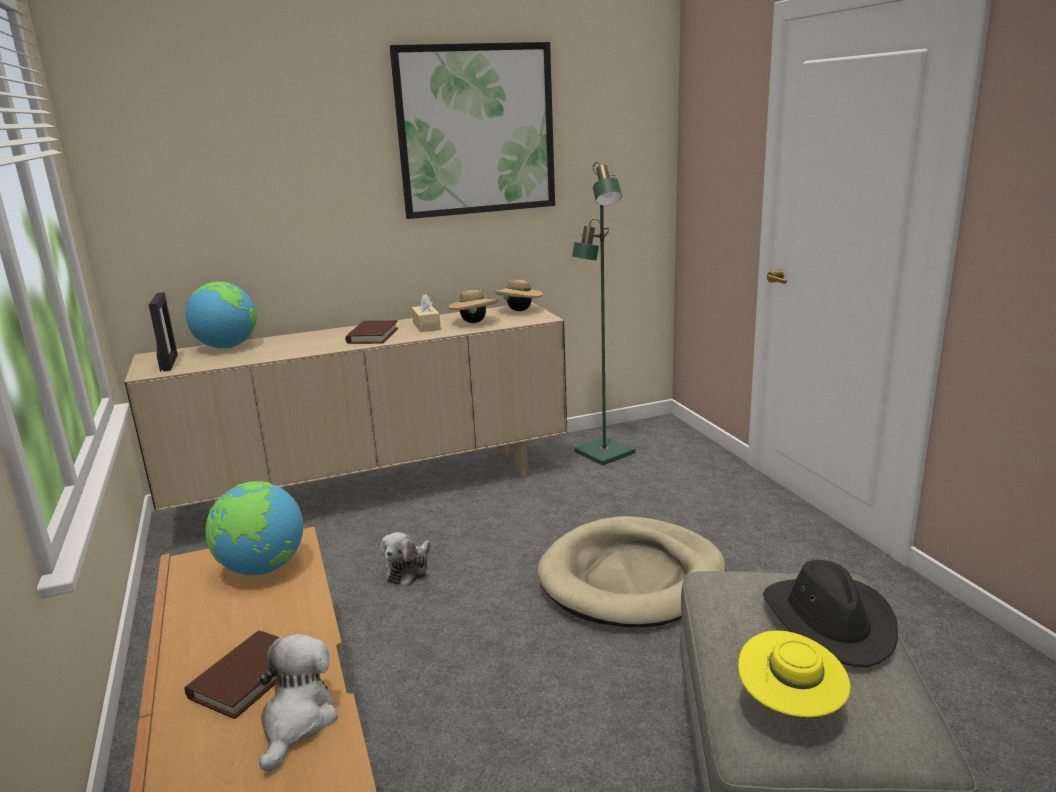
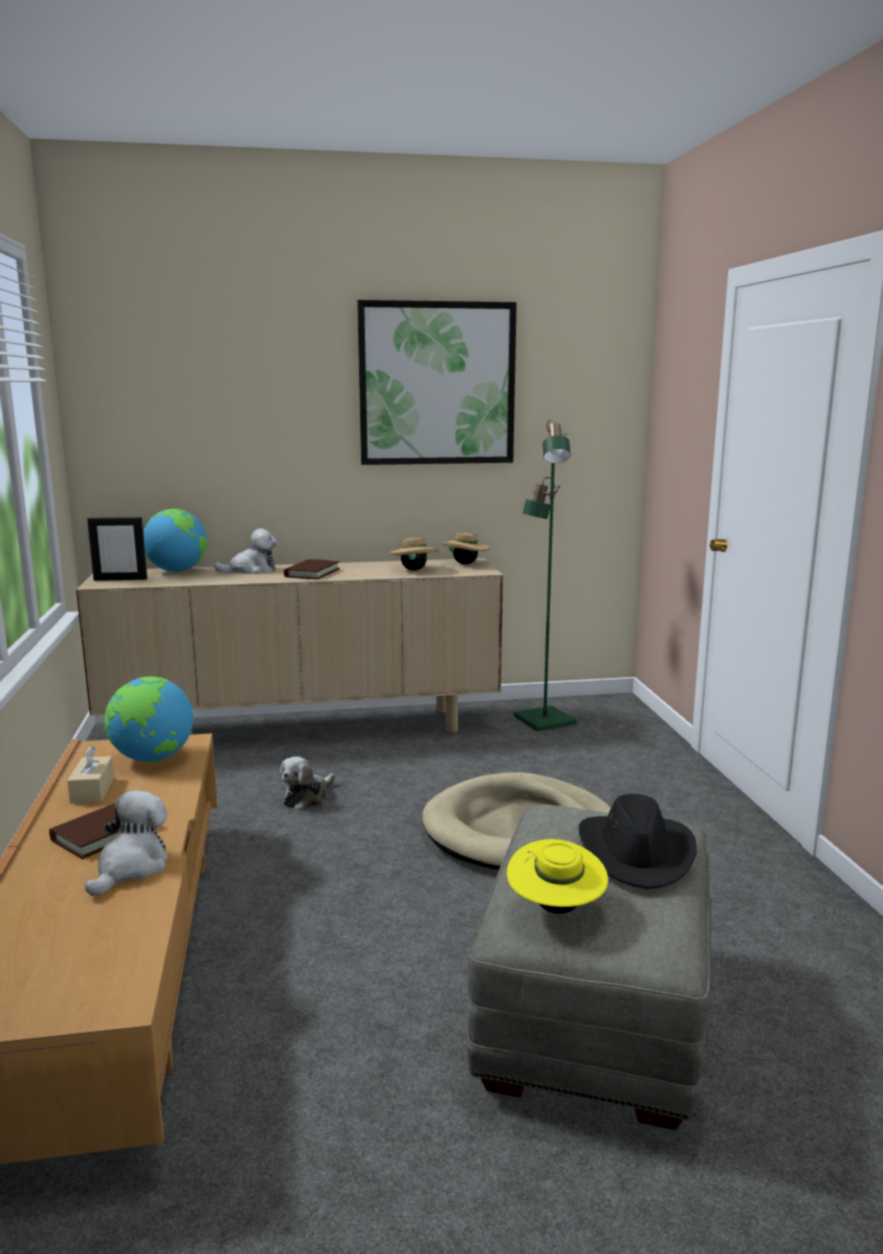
camera: 10 degrees right, 5 degrees down
(169, 363) = (120, 579): picture frame -> picture frame turned 90 degrees clockwise
(306, 338) = (251, 570): none -> plush toy
(426, 326) = (367, 569): beige tissue box -> beige tissue box (92, 790)

